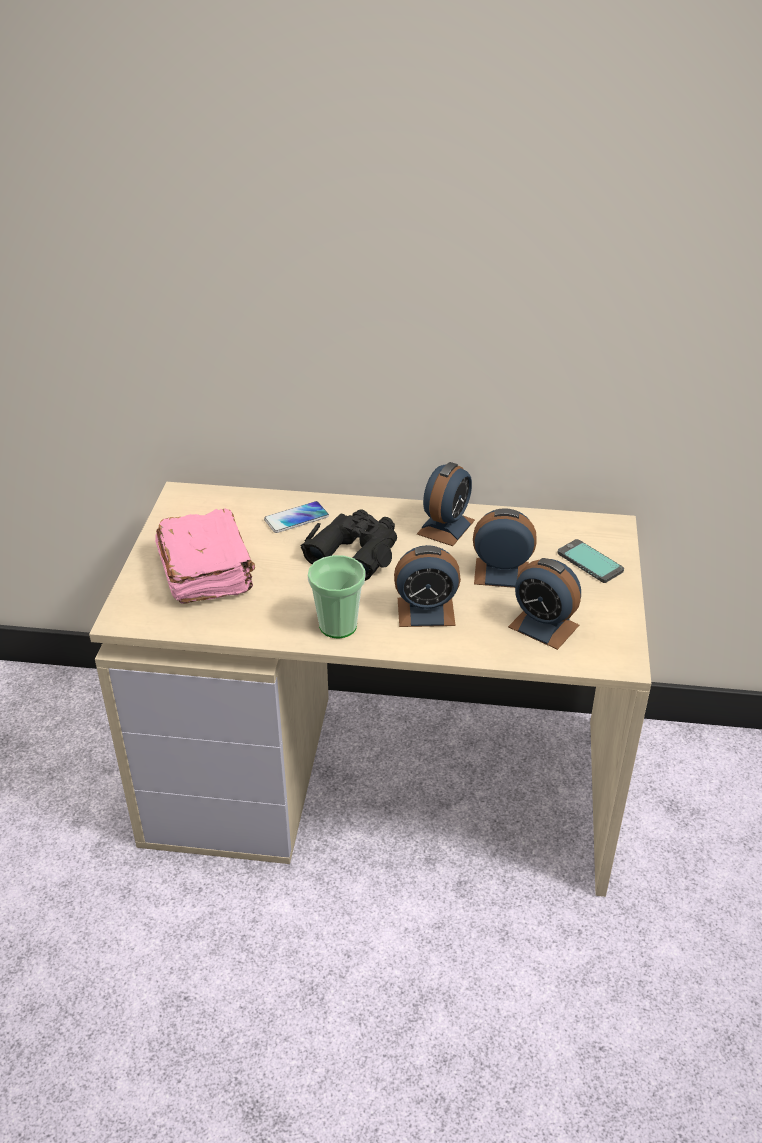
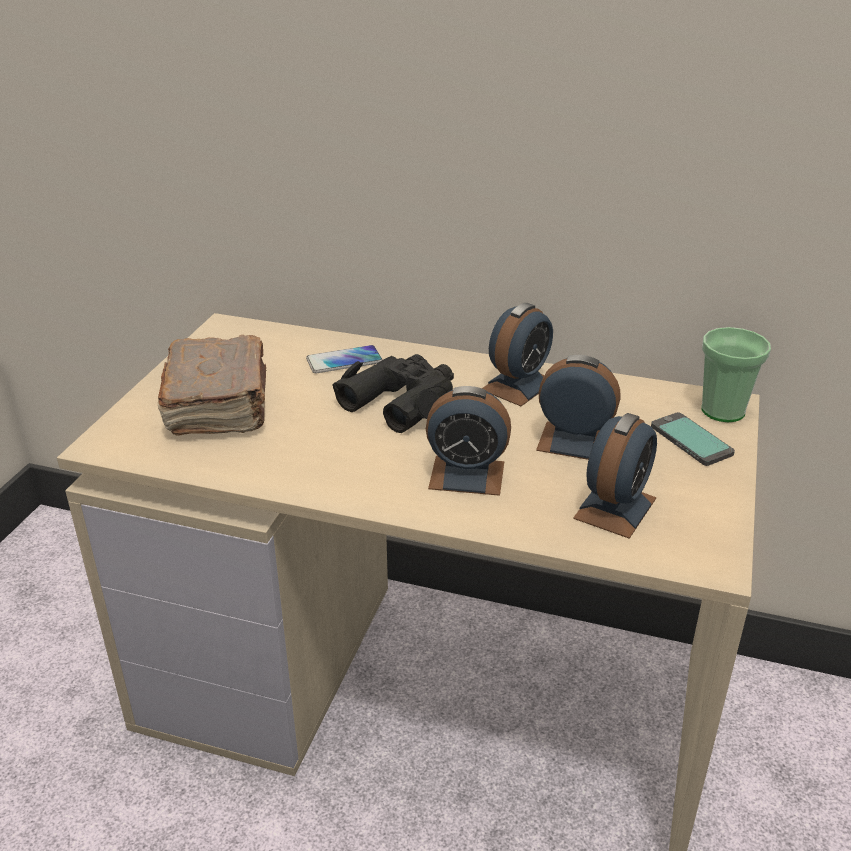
camera: 10 degrees right, 5 degrees down
(207, 572) = (220, 405): pink book -> brown book
(338, 626) = (352, 480): cup -> cup (723, 410)
(543, 626) = (615, 508): alarm clock -> alarm clock turned 105 degrees counterclockwise

